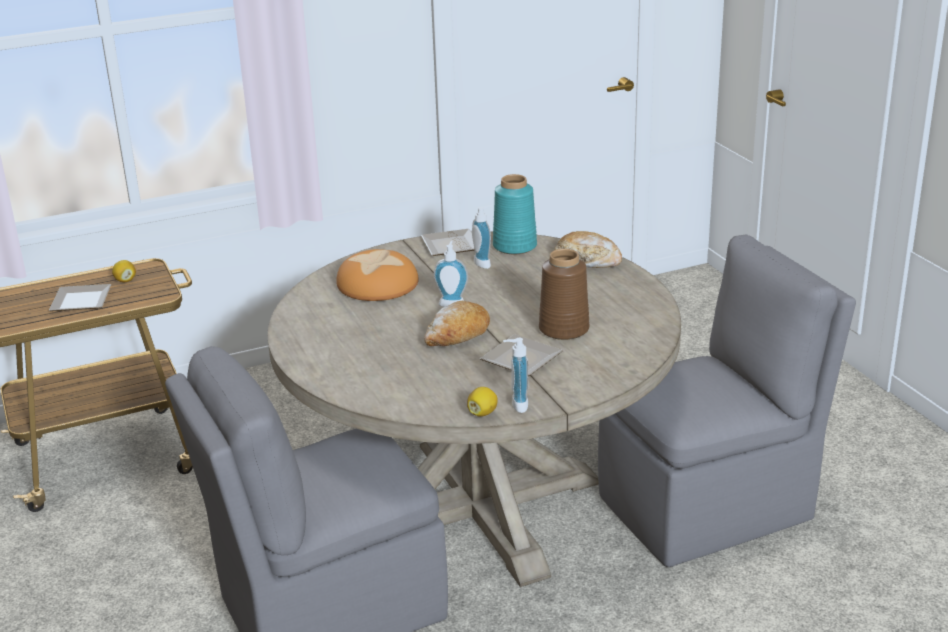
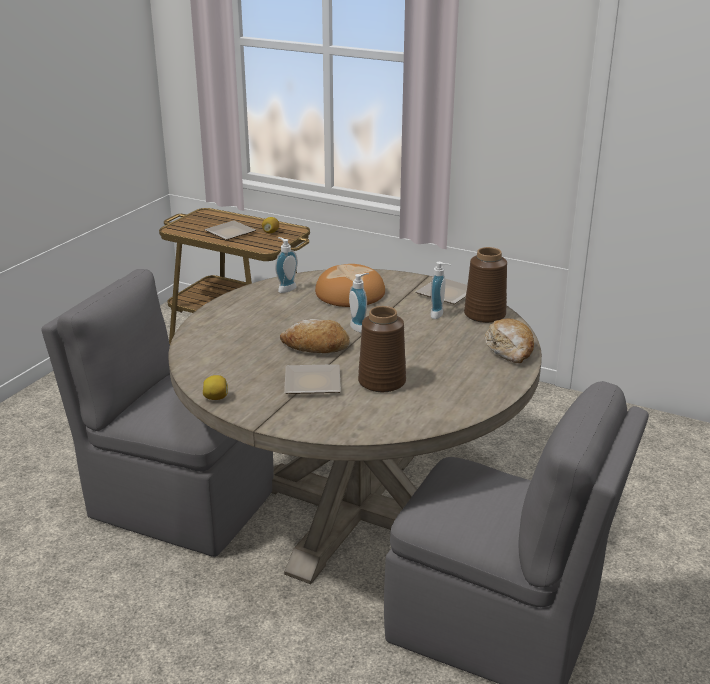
camera: 50 degrees right, 0 degrees up
(515, 246) = (485, 314): turquoise vase -> brown vase
(516, 405) = (242, 406): soap dispenser -> soap dispenser (285, 288)

